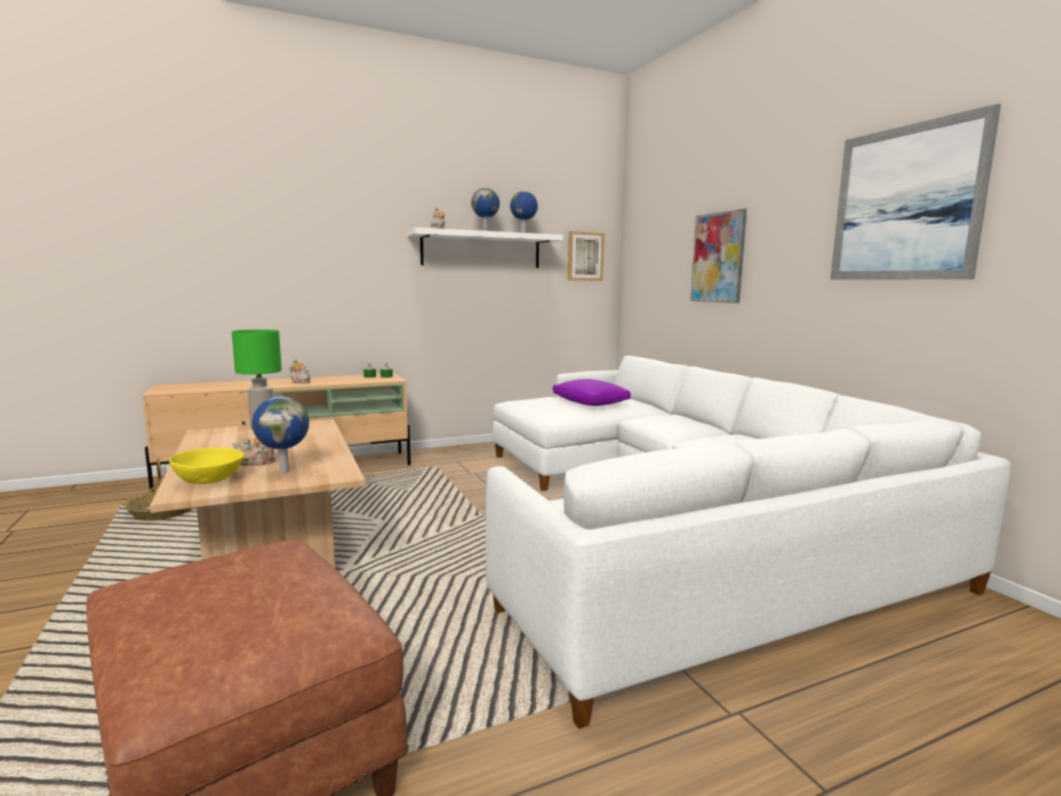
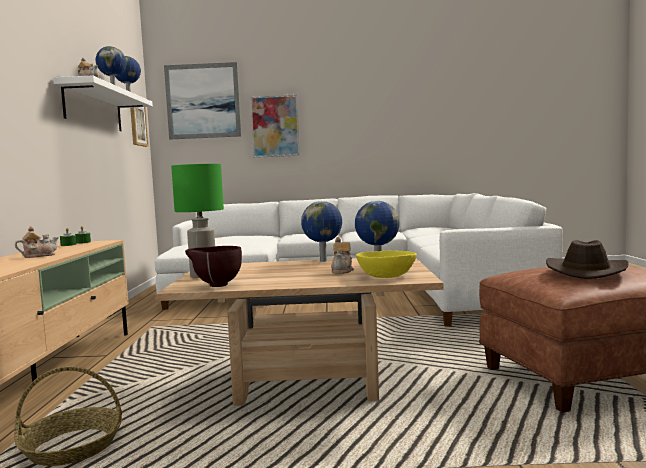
camera: 65 degrees left, 5 degrees down
(206, 588) = (585, 271): none -> brown hat
(208, 437) = (215, 285): none -> brown bowl
(332, 450) = (324, 261): none -> globe
(590, 403) = (234, 238): purple pillow -> none
(905, 203) = (403, 99): picture -> picture (203, 101)

